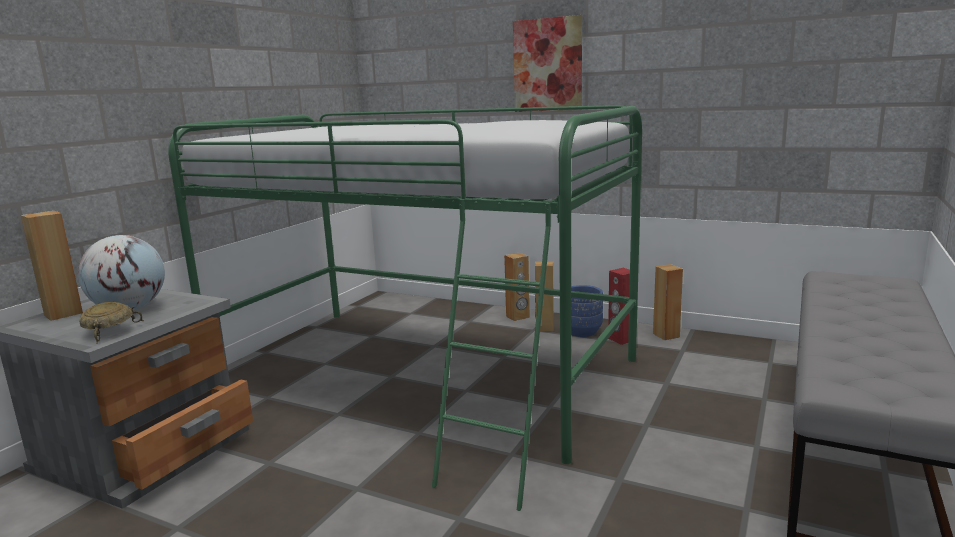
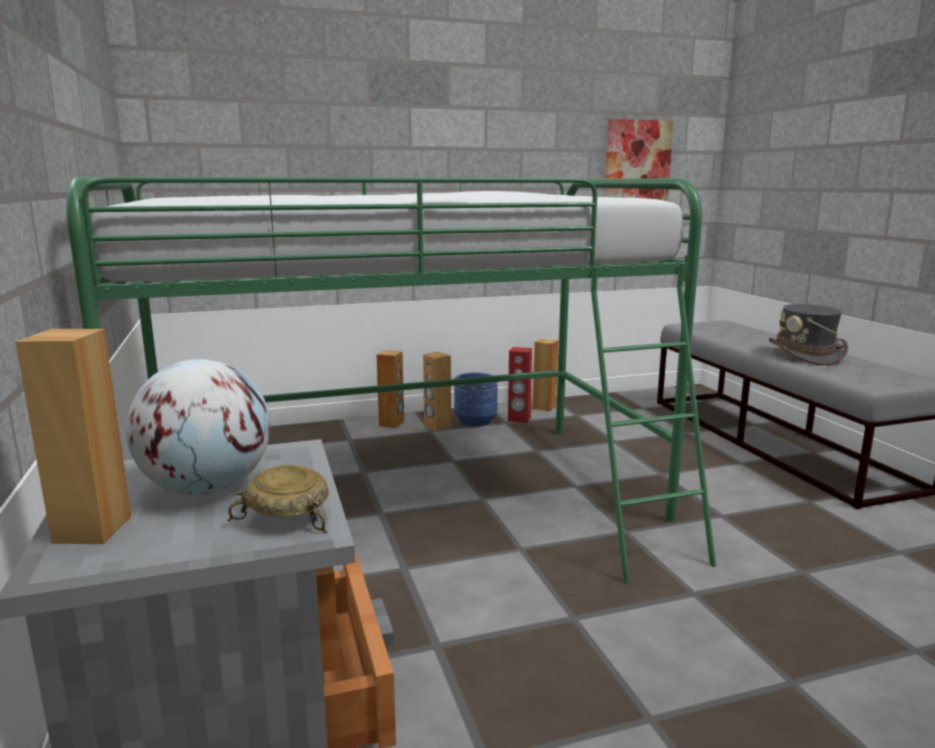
camera: 45 degrees left, 0 degrees up
(548, 65) = (407, 136): picture -> picture (637, 166)
(869, 337) = (806, 355): none -> grey hat

